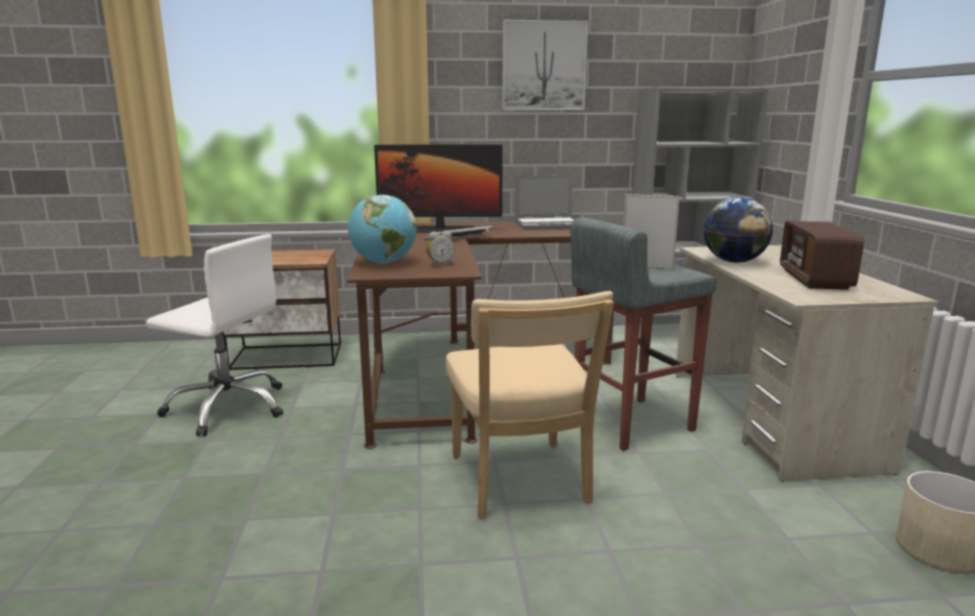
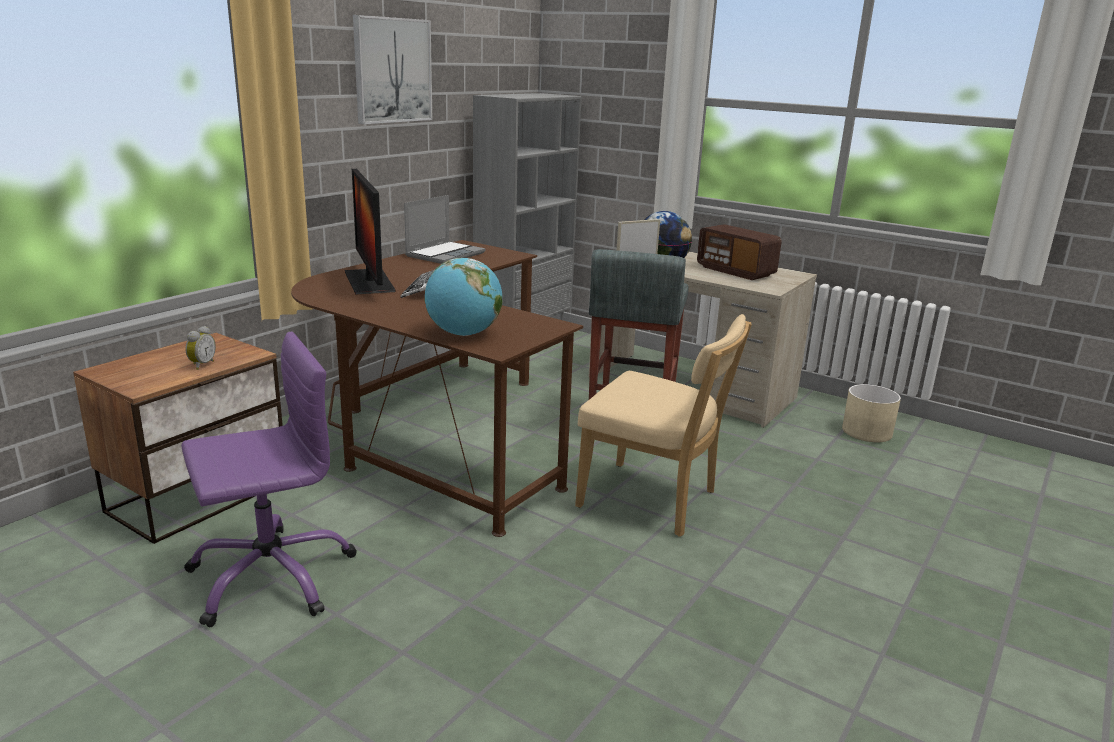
camera: 50 degrees left, 5 degrees up
(228, 407) = (271, 576): white office chair -> purple office chair
(439, 264) = (515, 322): alarm clock -> alarm clock (201, 365)
(440, 230) = (369, 281): monitor -> monitor turned 120 degrees clockwise

